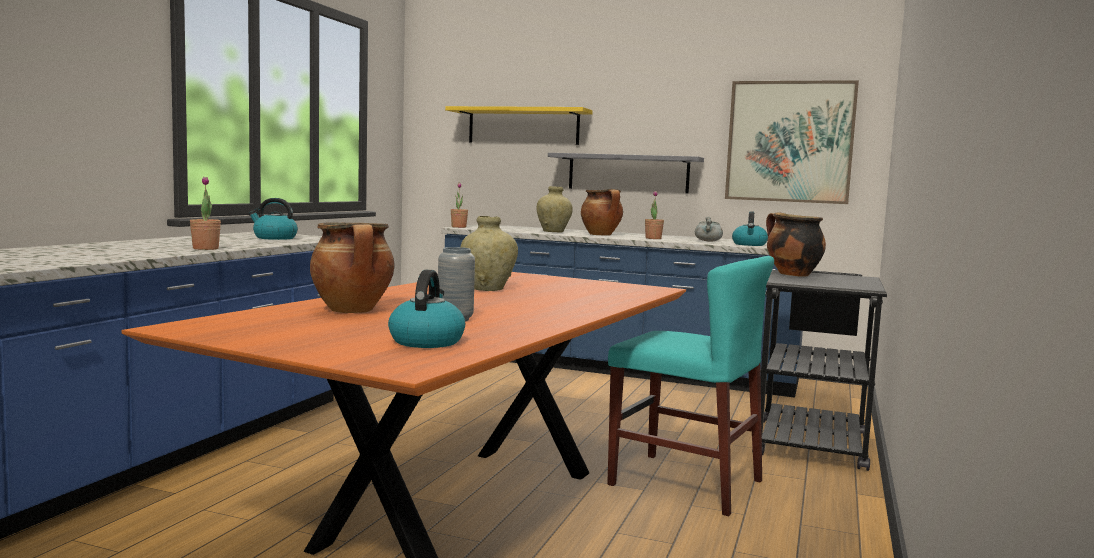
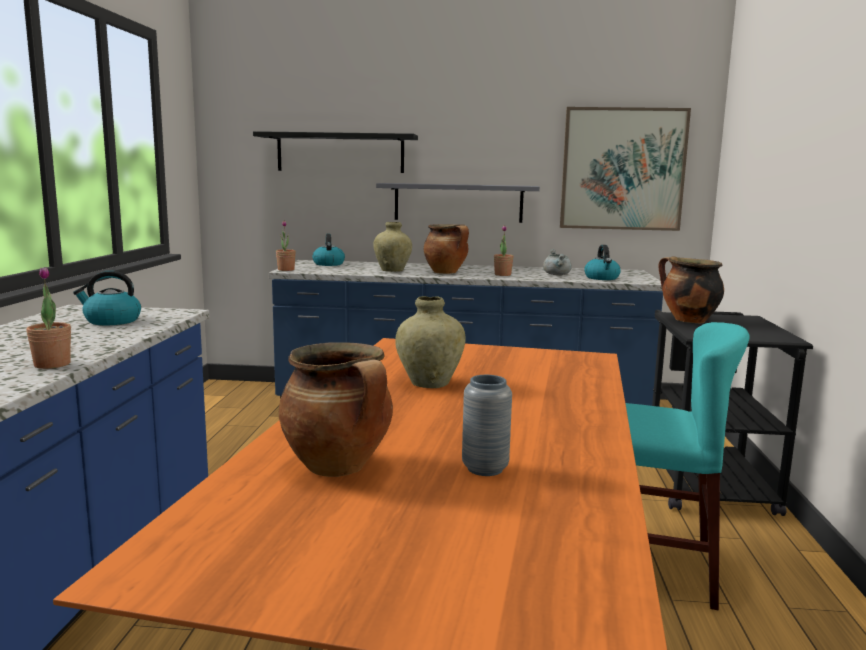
camera: 15 degrees left, 5 degrees up
(426, 341) = (525, 542): kettle -> kettle (328, 264)
(523, 126) = (340, 153): yellow shelf -> black shelf

